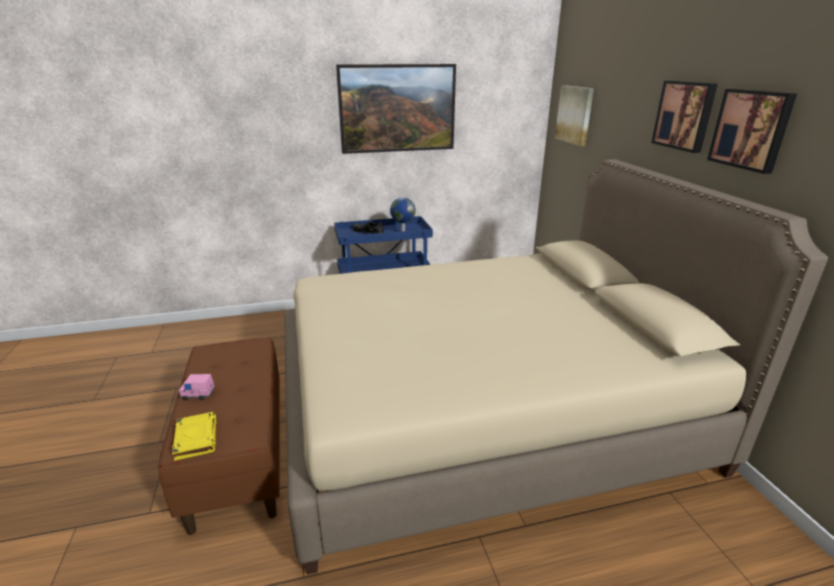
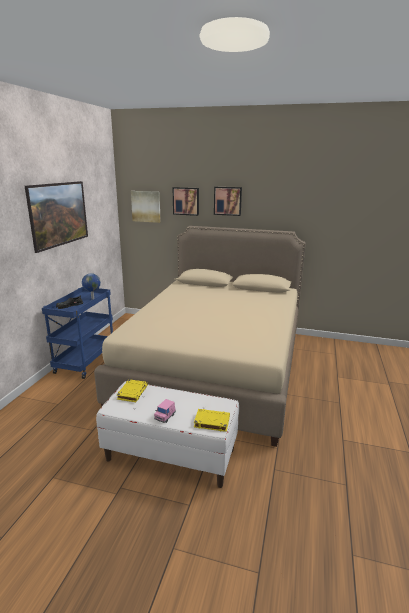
camera: 60 degrees left, 5 degrees down
(240, 456) = (171, 454): brown bench -> white bench
(245, 351) = (132, 392): none -> yellow book
(751, 129) = (262, 203): picture -> picture (186, 201)

